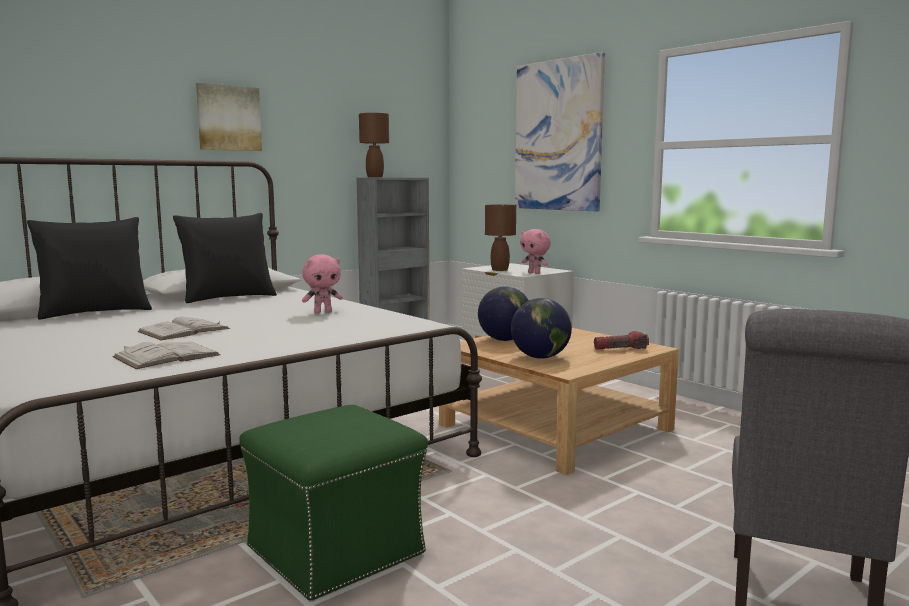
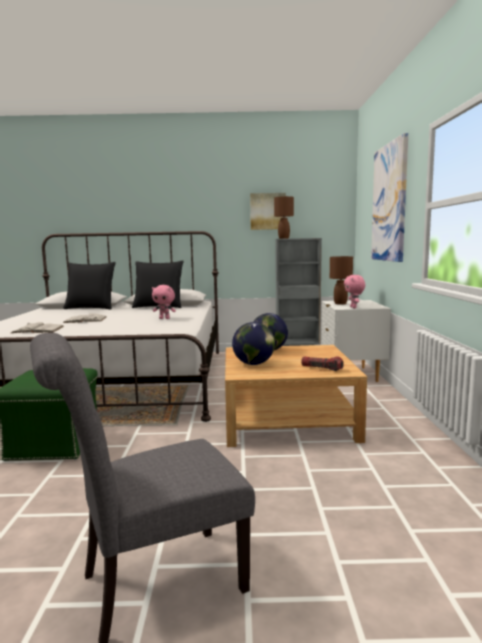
camera: 40 degrees right, 0 degrees up
(228, 118) = (193, 207): picture -> picture (267, 211)

